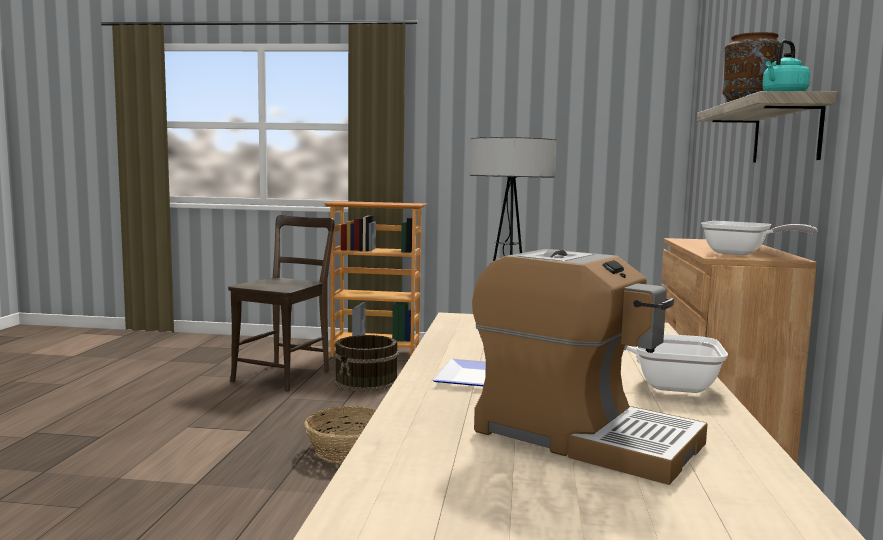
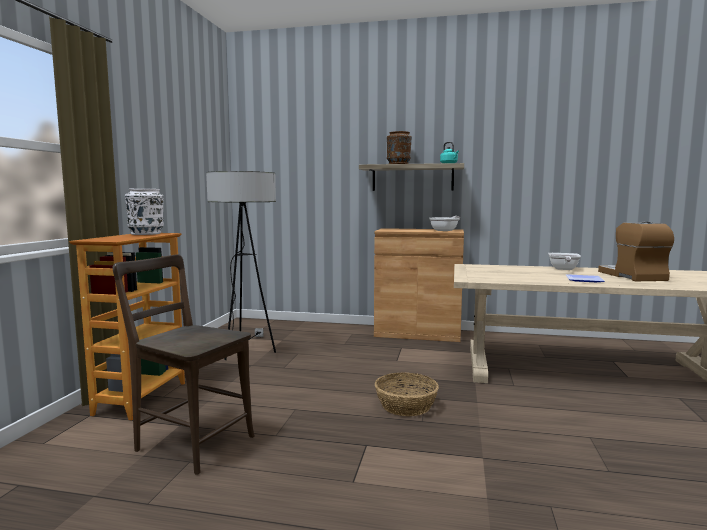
camera: 85 degrees left, 0 degrees up
(366, 381) = (239, 401): brown bucket -> none
(407, 203) = (146, 233): none -> white vase
(582, 436) = (632, 276): coffee machine -> coffee machine turned 45 degrees counterclockwise

